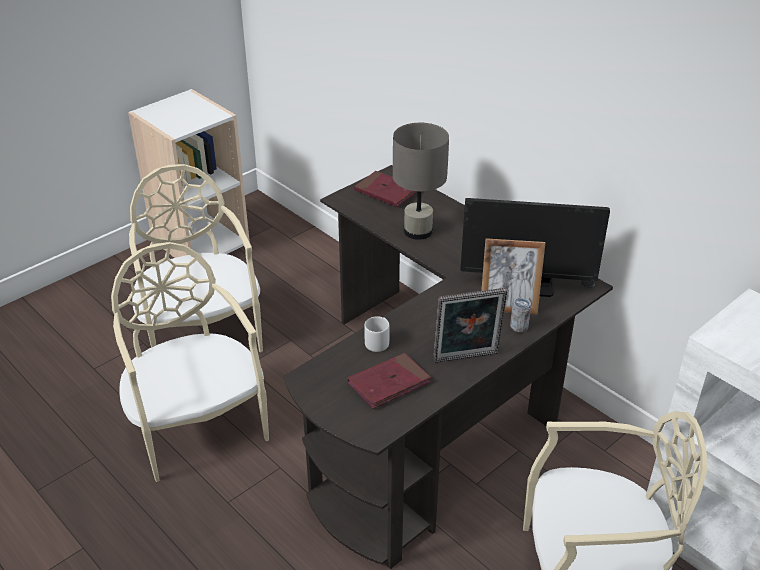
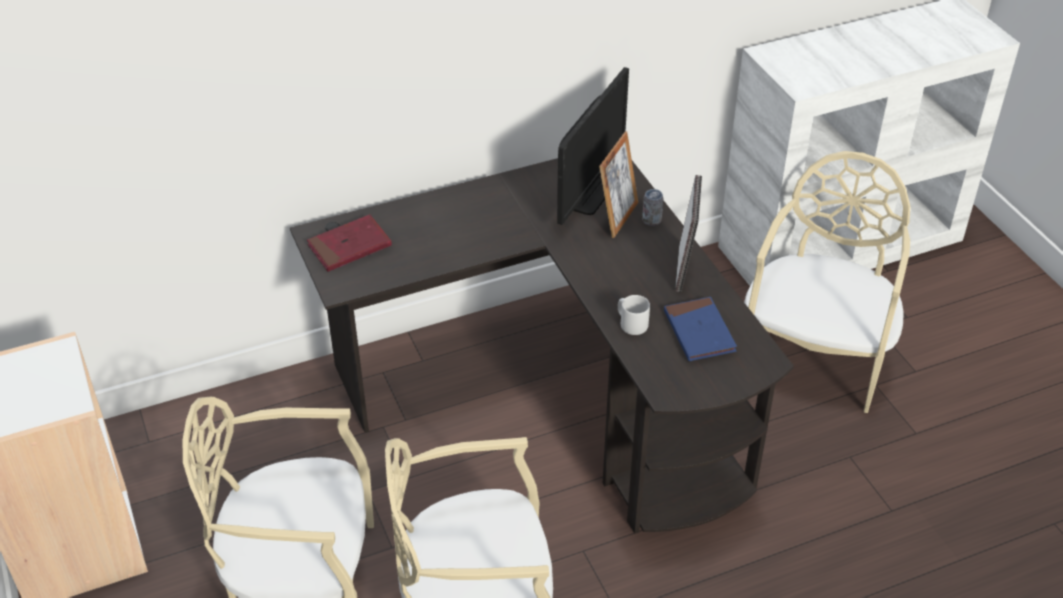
camera: 70 degrees left, 5 degrees up
(389, 383) = (699, 332): red book -> blue book
(417, 230) = (446, 243): grey table lamp -> none

